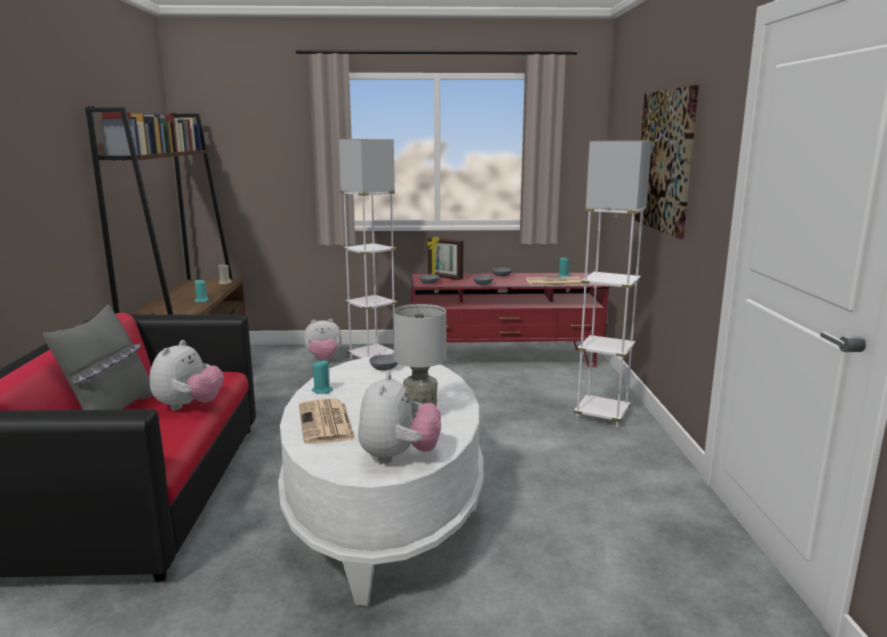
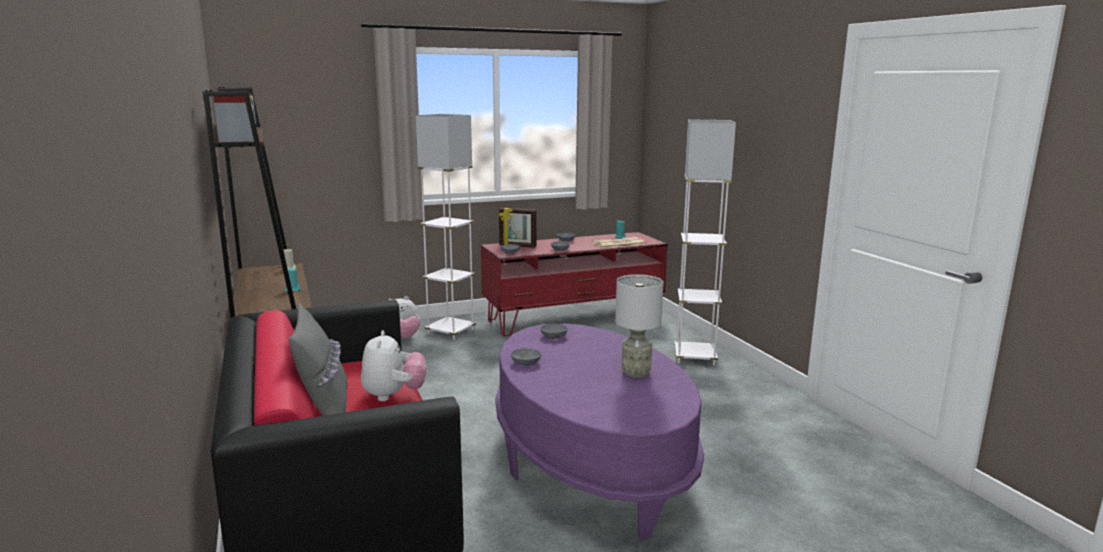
camera: 20 degrees left, 0 degrees up
(322, 390) = (525, 363): turquoise candle -> grey bowl
(326, 423) = (565, 389): newspaper -> none
(385, 509) = (590, 462): white coffee table -> purple coffee table
(398, 457) = (659, 407): plush toy -> none
(665, 161) = (736, 136): picture -> none

